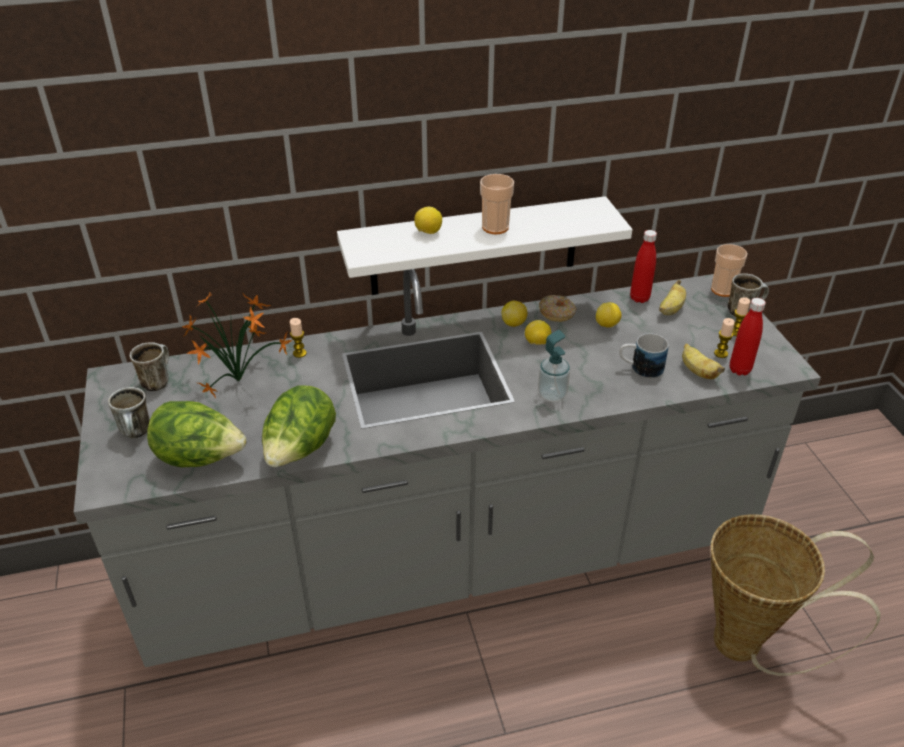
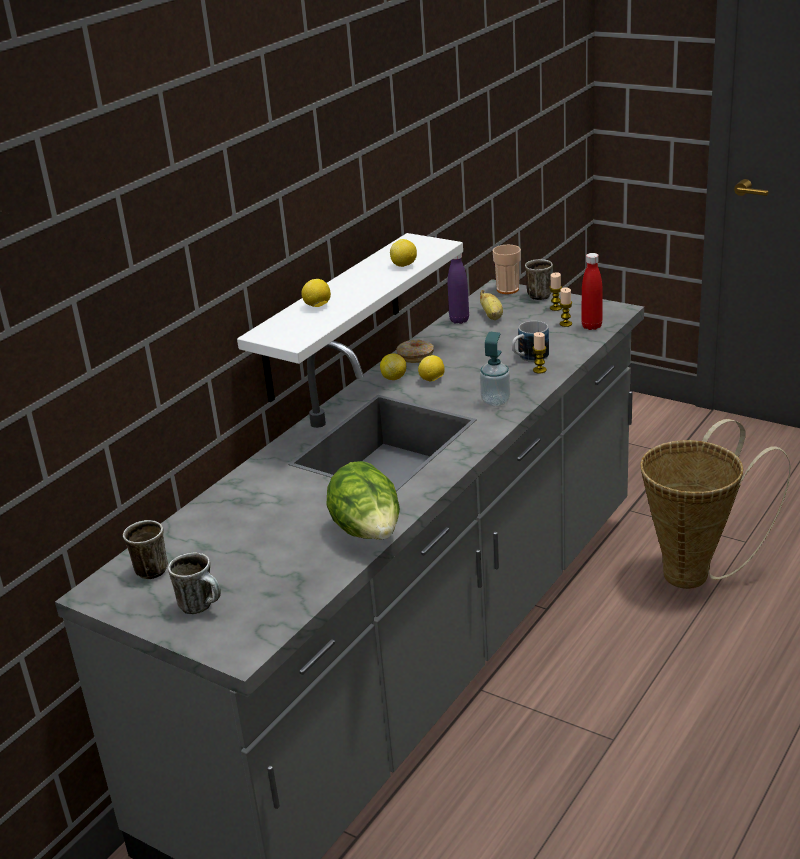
camera: 40 degrees left, 10 degrees down
(200, 458) = (293, 585): lettuce -> none
(241, 380) = (231, 525): potted plant -> none
(299, 353) = (250, 483): candle -> candle (539, 370)
(495, 227) = (363, 281): cup -> none
(607, 325) = (464, 346): lemon -> lemon (404, 265)
(639, 298) = (459, 320): red bottle -> purple bottle
(697, 371) = (567, 340): banana -> none

